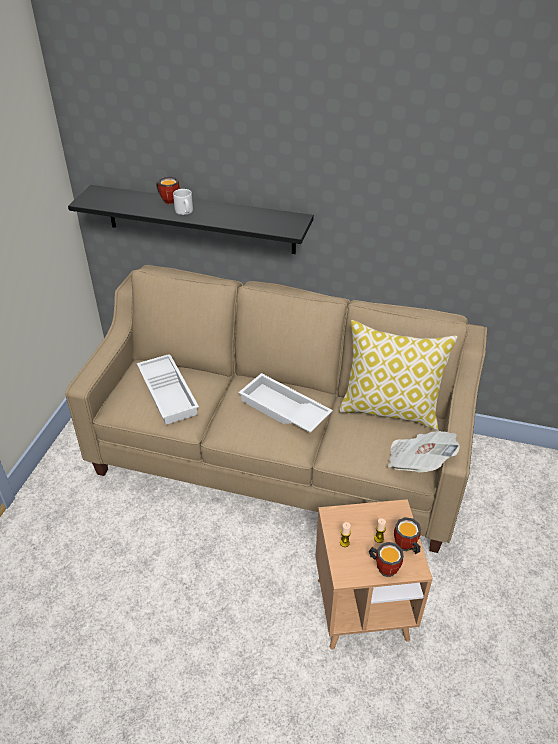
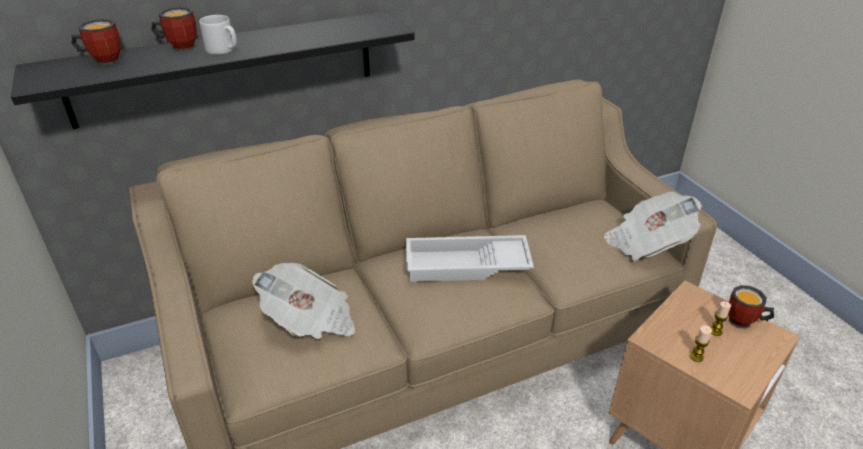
camera: 40 degrees left, 5 degrees down
(169, 393) = (310, 321): white tray -> newspaper
(384, 566) = (755, 353): mug -> mug (103, 60)
(390, 410) = (559, 213): pillow -> none

